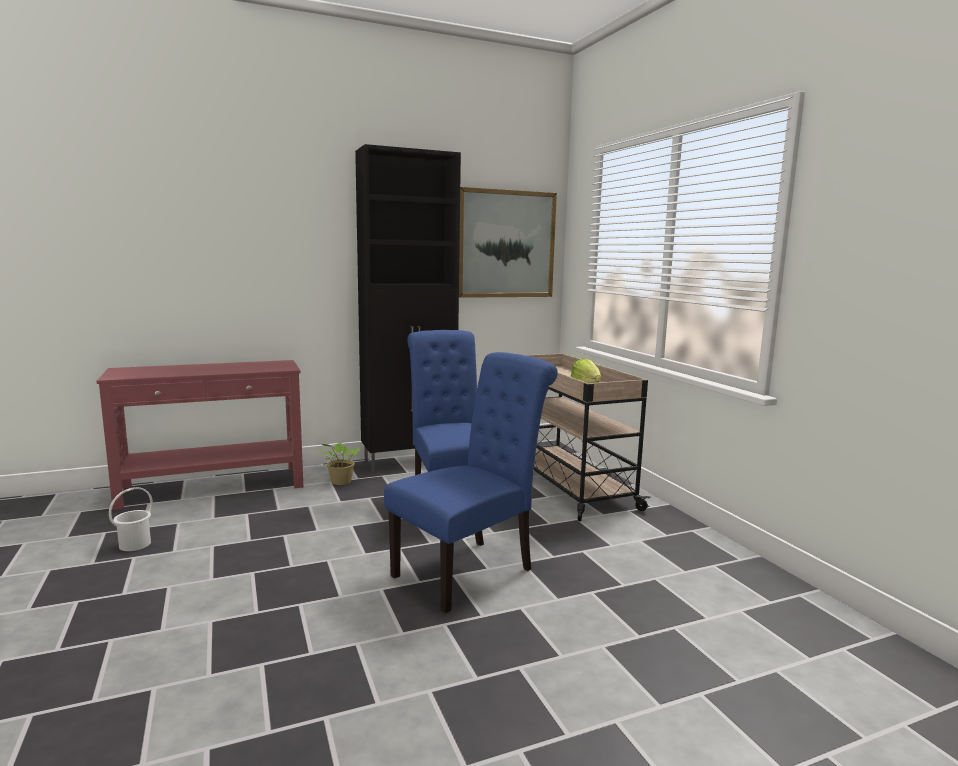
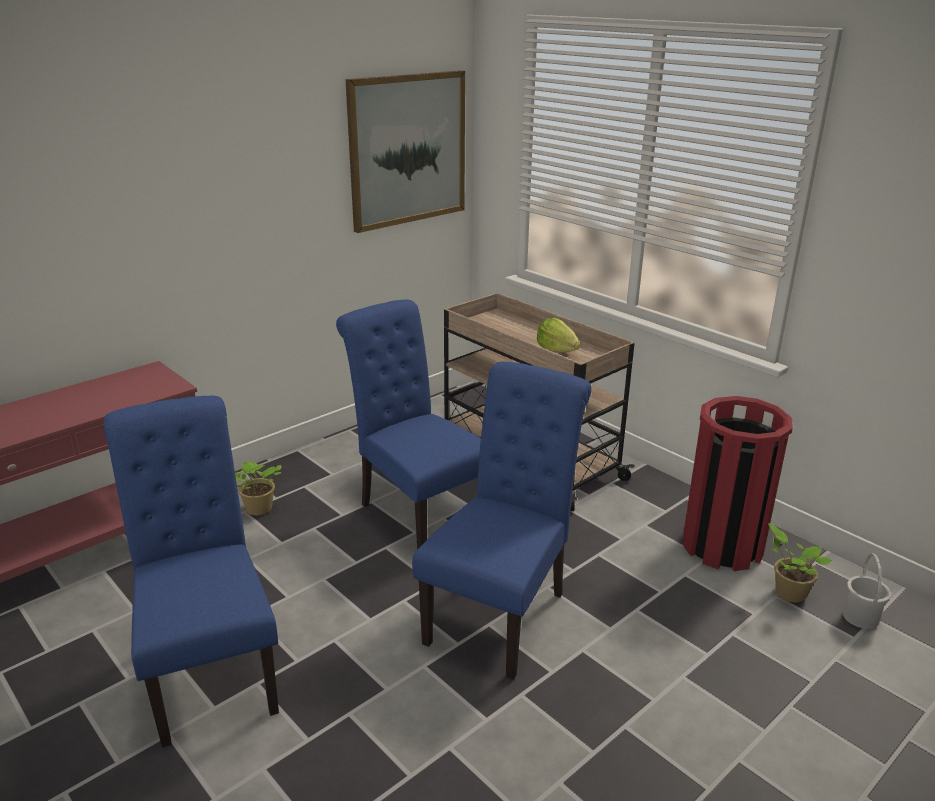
camera: 20 degrees left, 15 degrees up
(134, 544) = (63, 682): white bucket -> white bucket (860, 617)
(230, 557) = (211, 667): none -> blue chair
(410, 461) = (322, 454): black cabinet -> none
(706, 566) = (722, 546): none -> red trash can
(754, 610) = (787, 592): none -> potted plant

